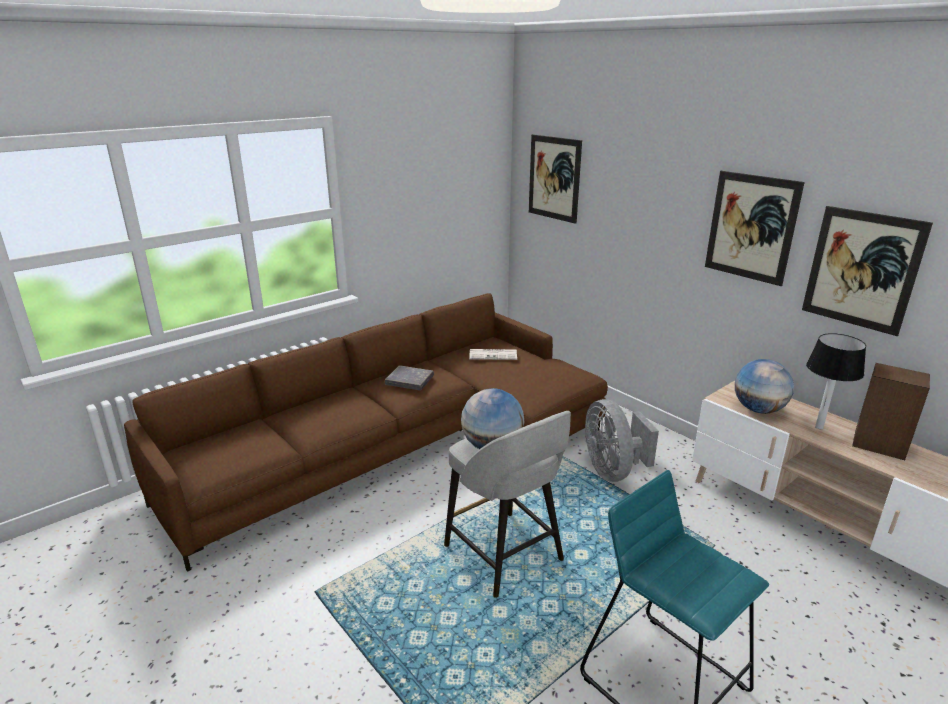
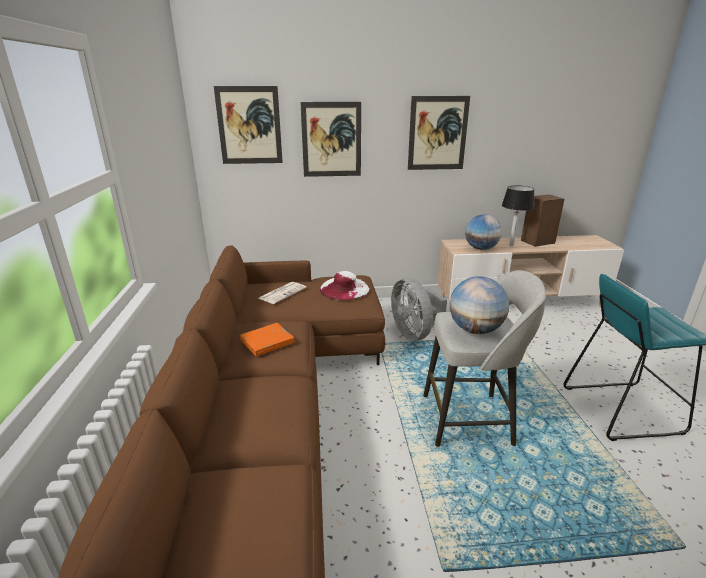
camera: 55 degrees left, 0 degrees up
(409, 381) = (267, 342): grey book -> orange book
(544, 376) = (344, 288): none -> white hat
(612, 470) = (414, 333): grey fan -> grey fan turned 45 degrees clockwise
(862, 269) = (507, 145): picture -> picture (331, 140)

